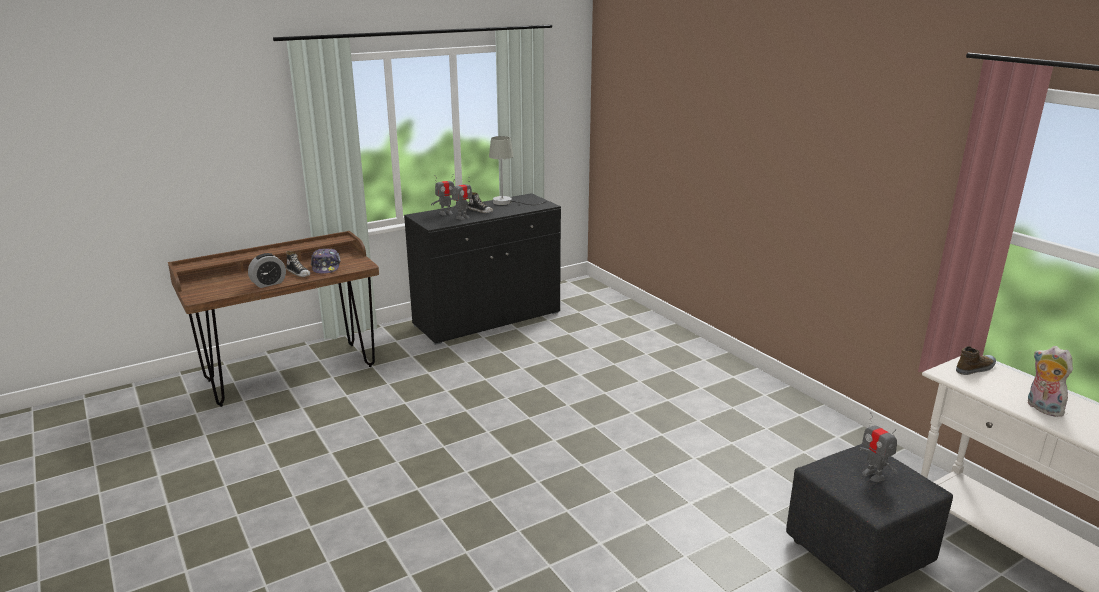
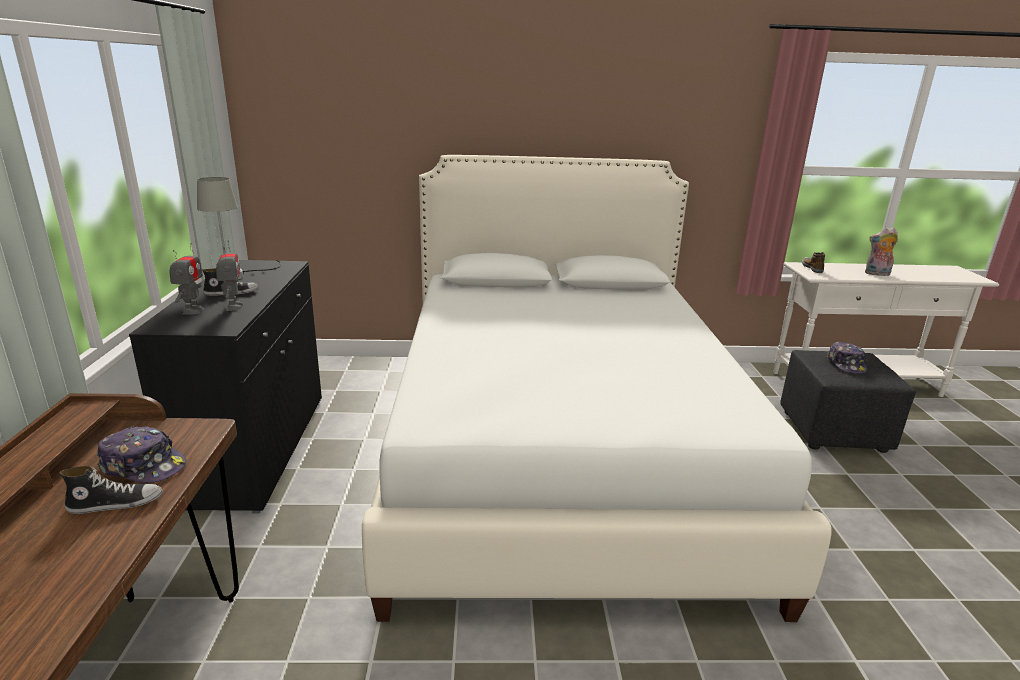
camera: 60 degrees left, 0 degrees up
(268, 283) = (102, 555): alarm clock -> none
(609, 413) = (560, 453): none -> white bed
(873, 475) = (846, 364): toy robot -> cap

